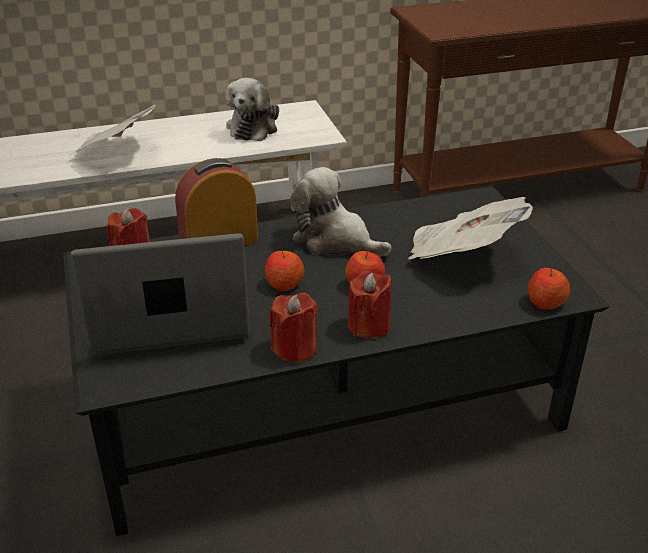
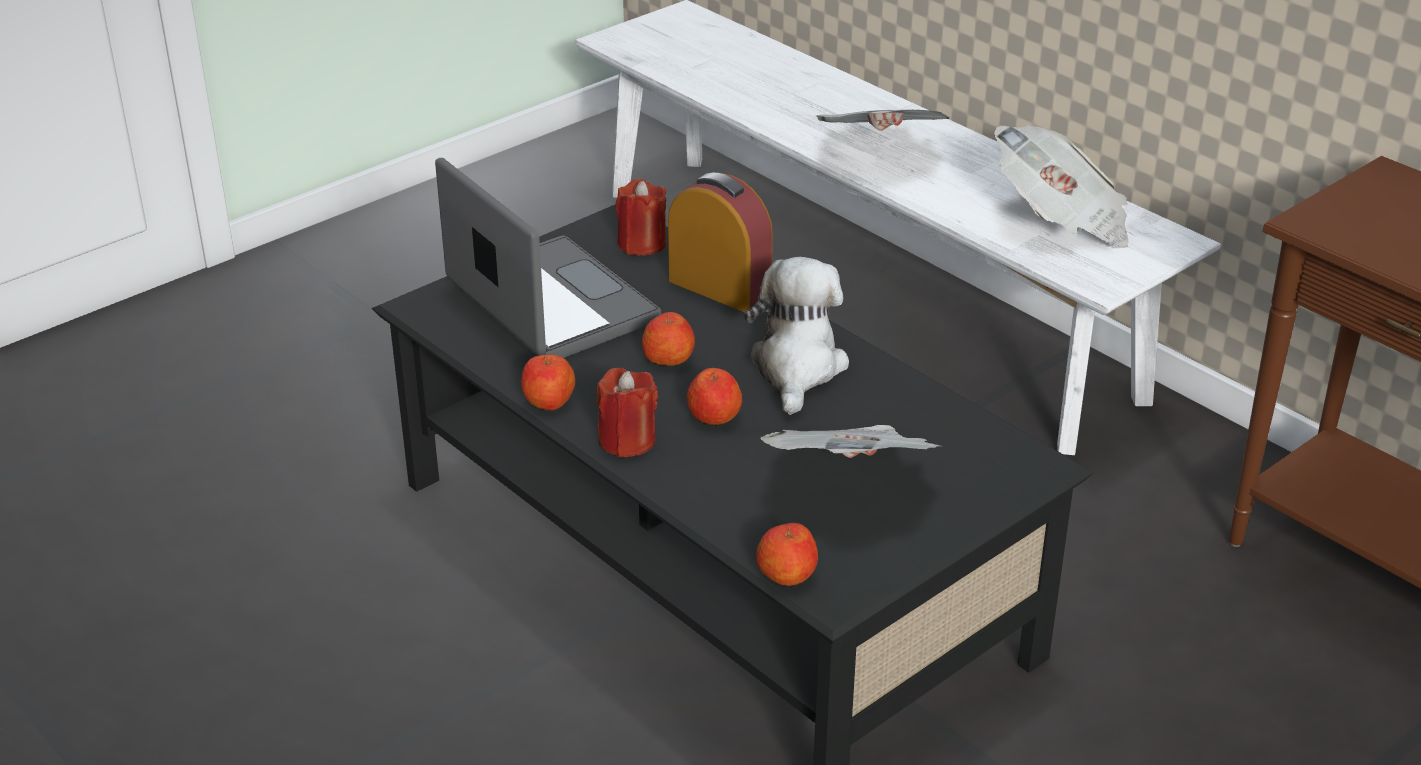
camera: 65 degrees right, 0 degrees up
(253, 127) = (1062, 221): plush toy -> newspaper
(295, 348) = (548, 400): red candle -> apple

